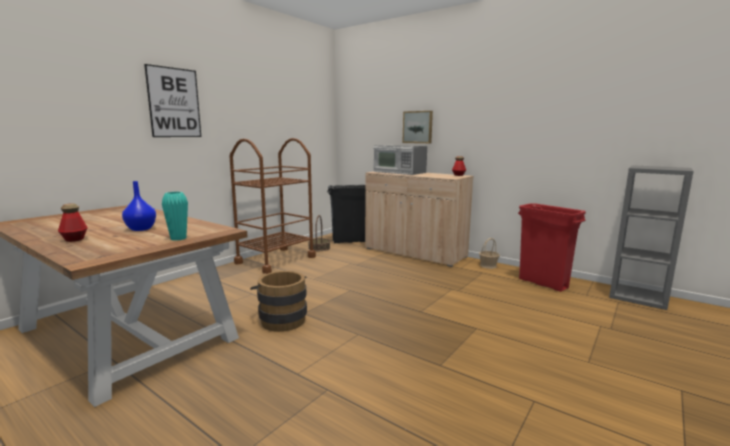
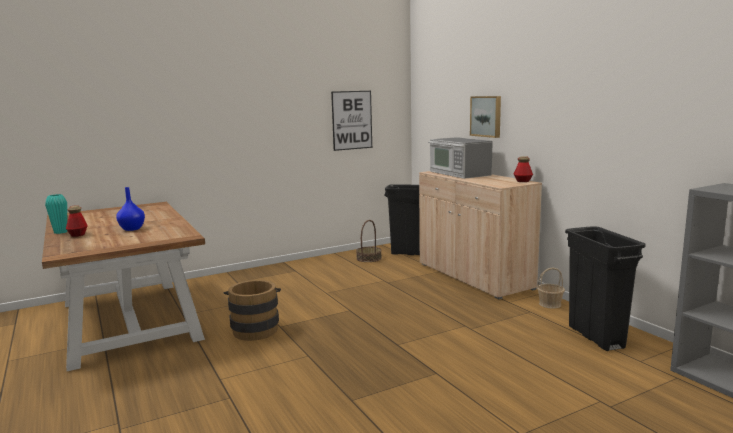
camera: 25 degrees right, 0 degrees up
(174, 103) = (206, 103): picture -> picture (352, 120)
(178, 238) = (142, 241): turquoise vase -> turquoise vase (60, 232)
(276, 260) = (310, 267): brown cart -> none
(543, 283) = (596, 337): red trash can -> black trash can

